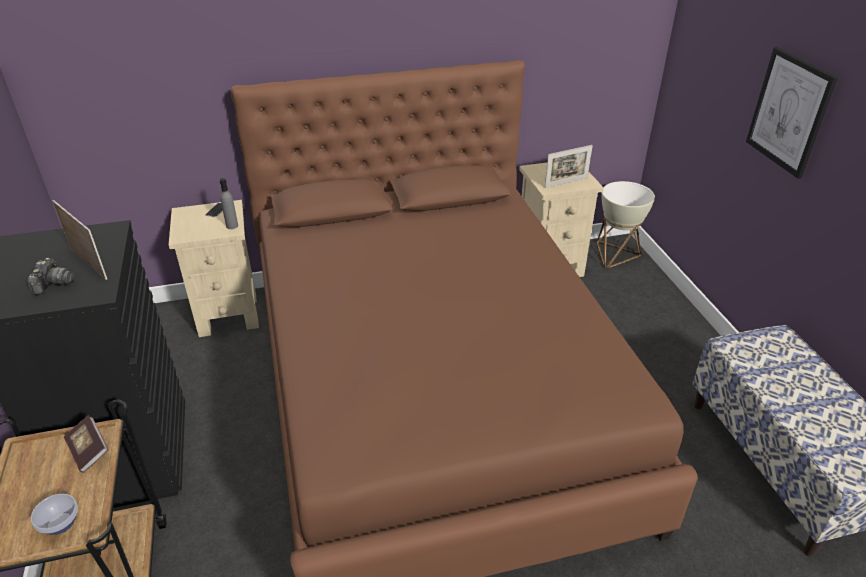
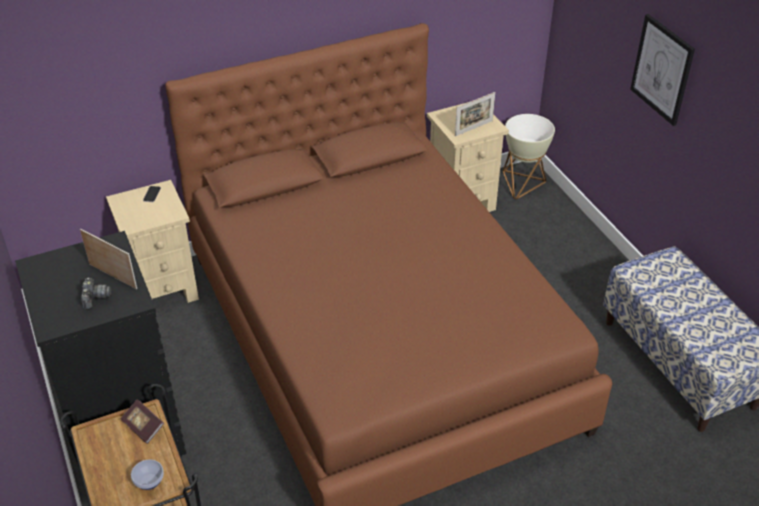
camera: 10 degrees left, 5 degrees up
(232, 226) = (174, 209): grey bottle -> none

